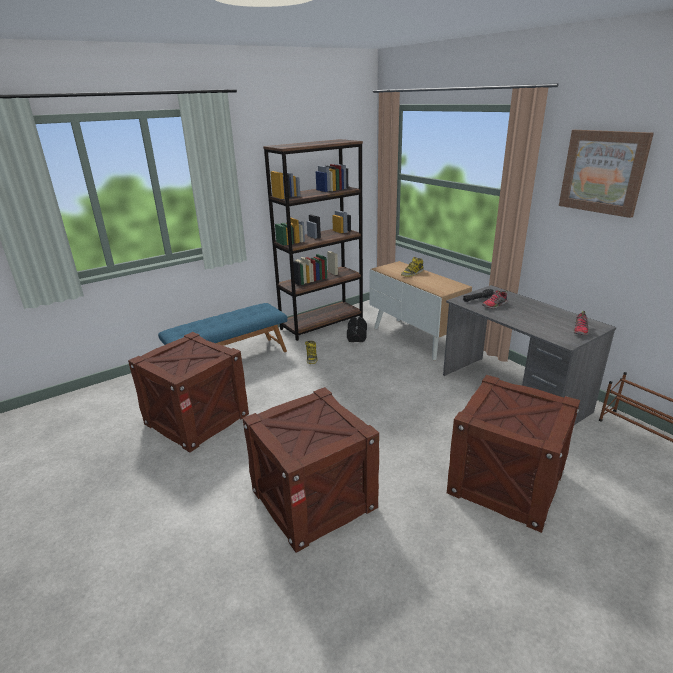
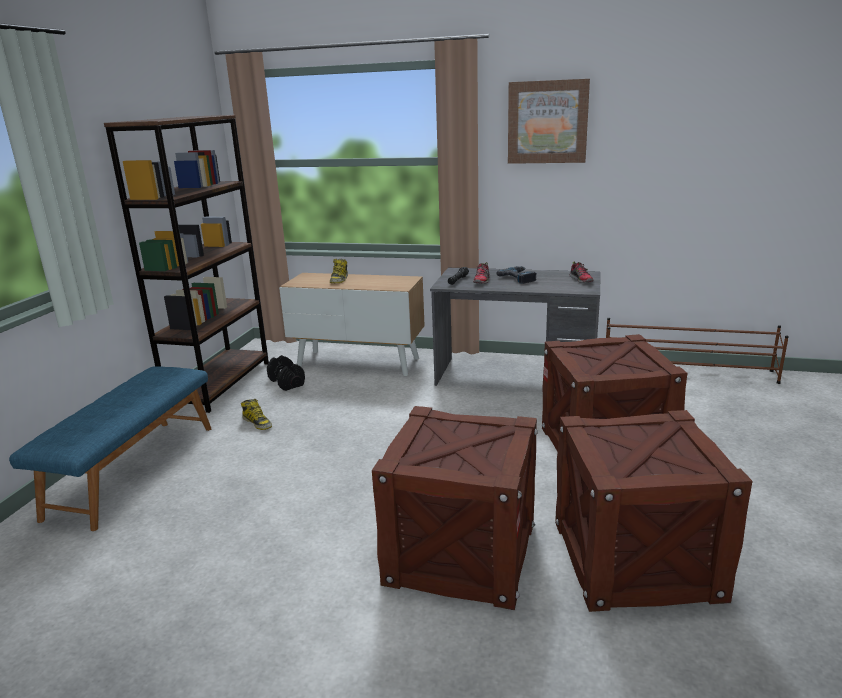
camera: 40 degrees left, 5 degrees down
(196, 419) = (181, 555): crate -> crate (634, 559)
(530, 311) = (520, 278): none -> power drill

